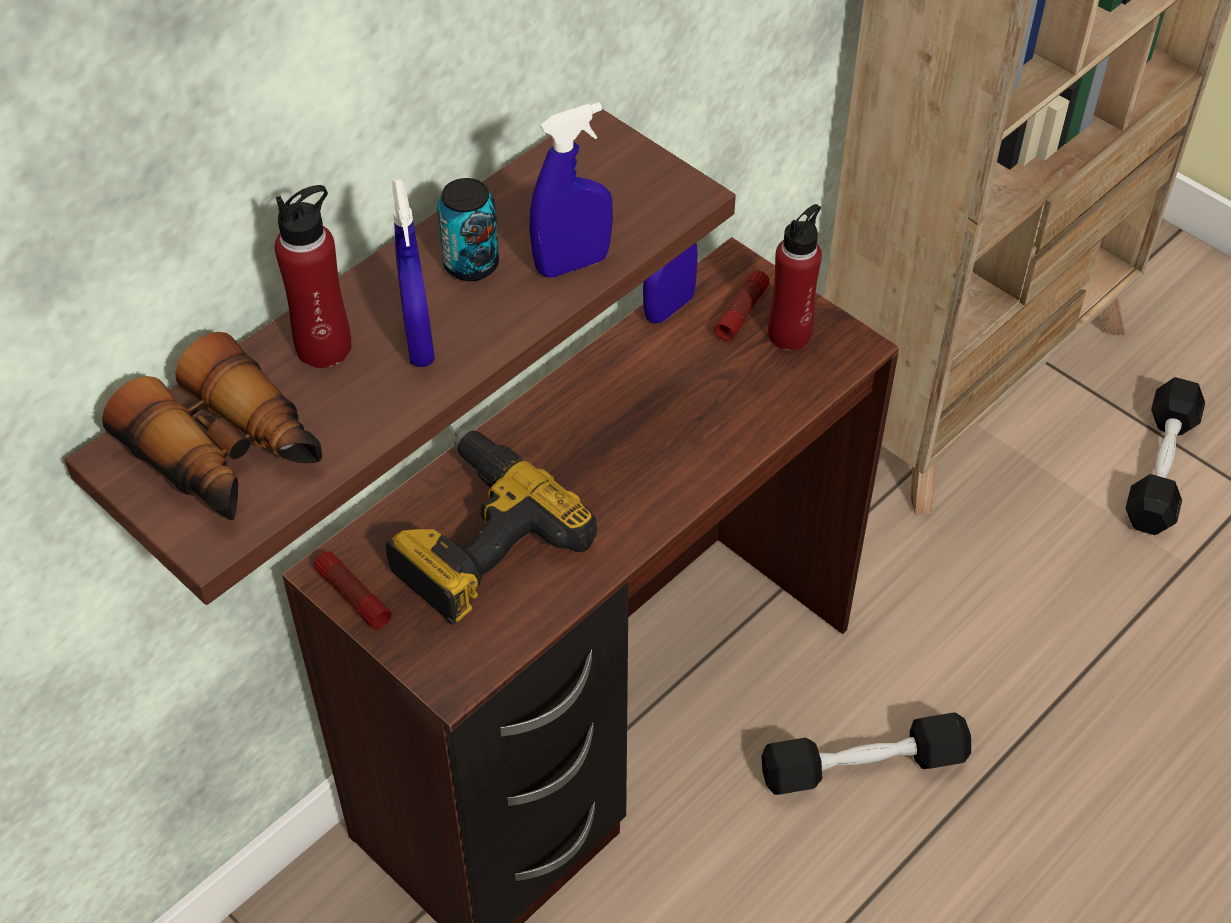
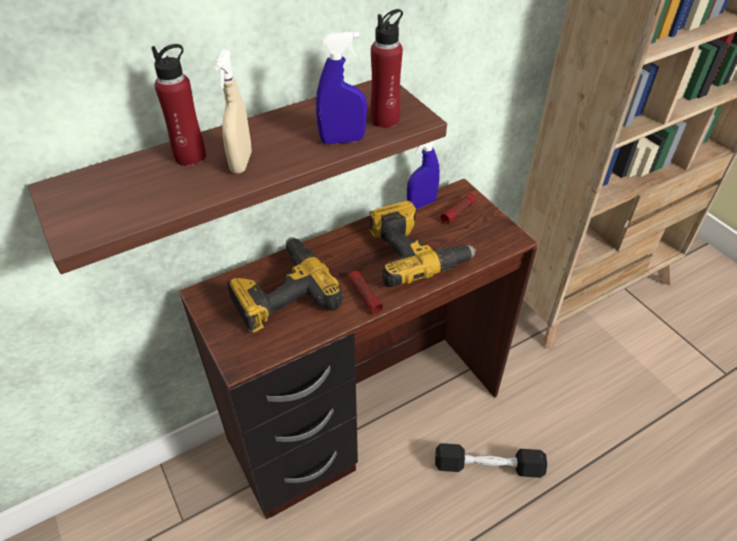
camera: 15 degrees right, 5 degrees down
(228, 455) = (110, 197): binoculars -> none
(353, 597) = (208, 309): flashlight -> flashlight (364, 296)
(419, 342) = (241, 162): blue spray bottle -> beige spray bottle
(471, 264) = (288, 132): can -> none
(689, 411) = (415, 253): none -> power drill
(789, 334) = (480, 227): red bottle -> red bottle (385, 119)
(1160, 469) = (677, 352): black dumbbell -> none

